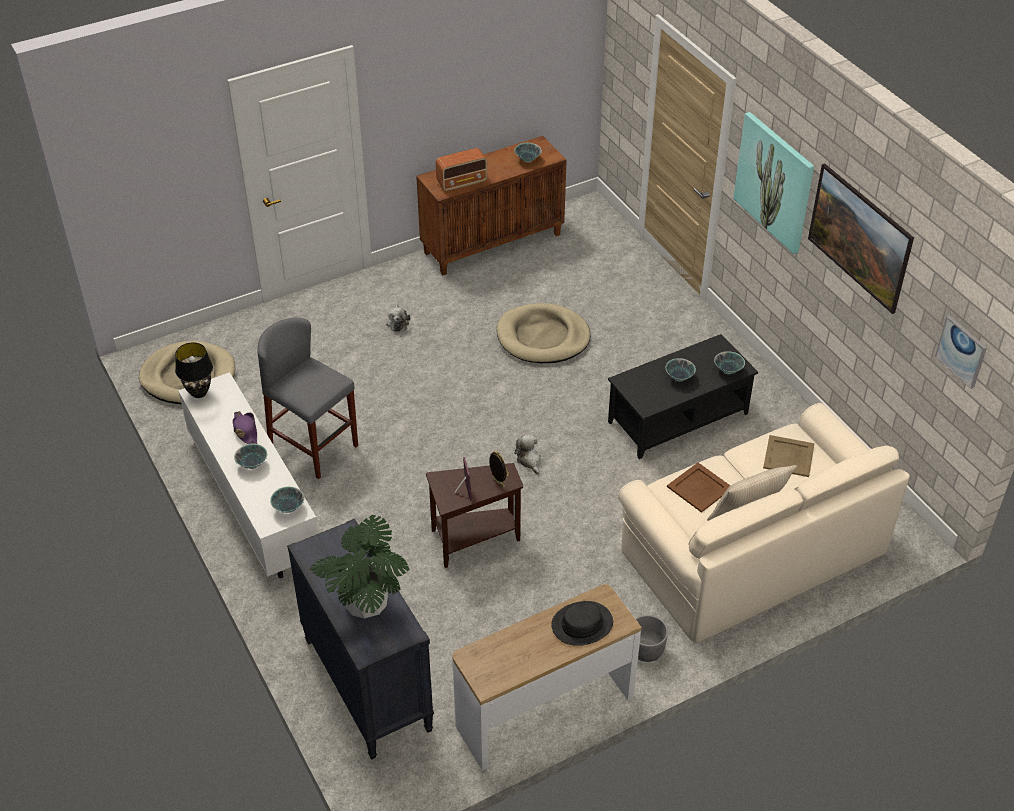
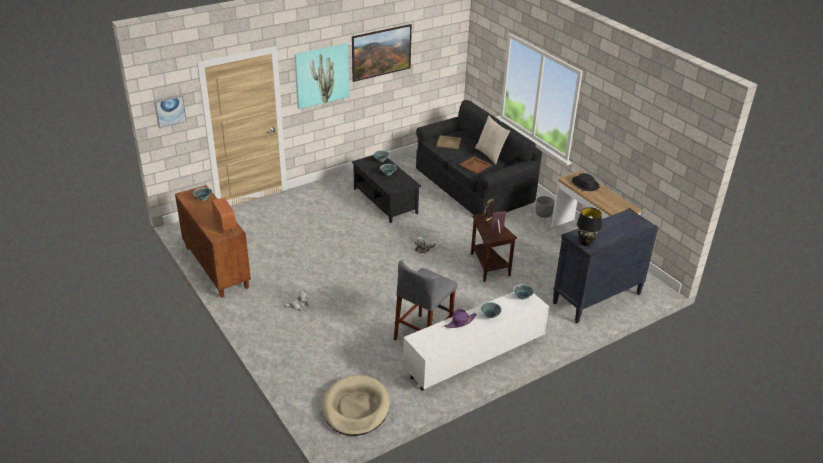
camera: 95 degrees left, 10 degrees down
(198, 393) = (427, 349): black table lamp -> black table lamp (586, 243)
(366, 603) = (617, 227): potted plant -> none
(543, 337) = (317, 245): beige dog bed -> none
(751, 549) = (474, 184): beige sofa -> black sofa
(961, 351) = (445, 49): picture -> picture (170, 111)

